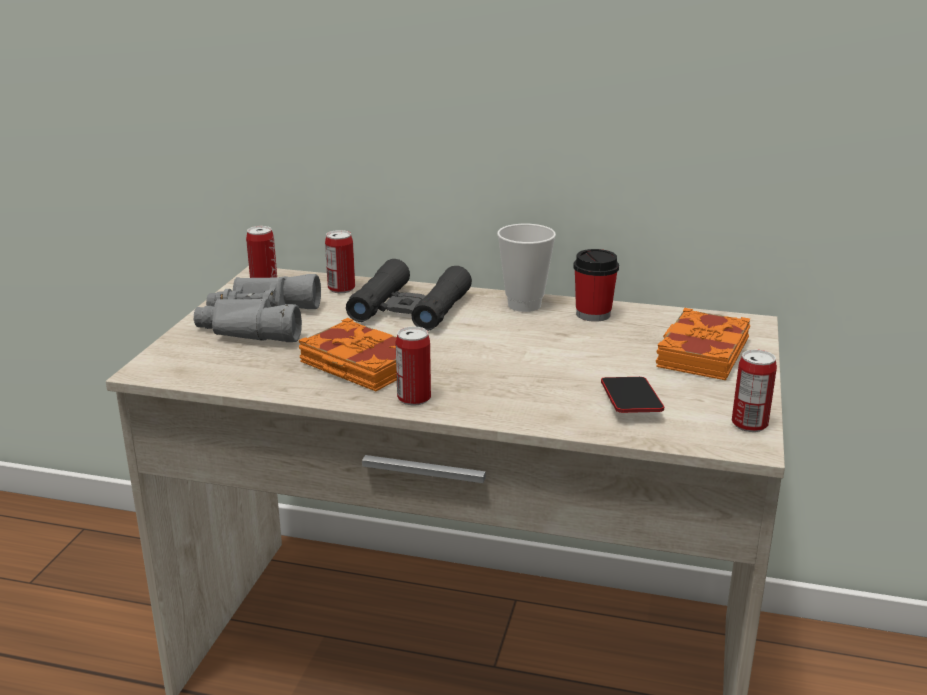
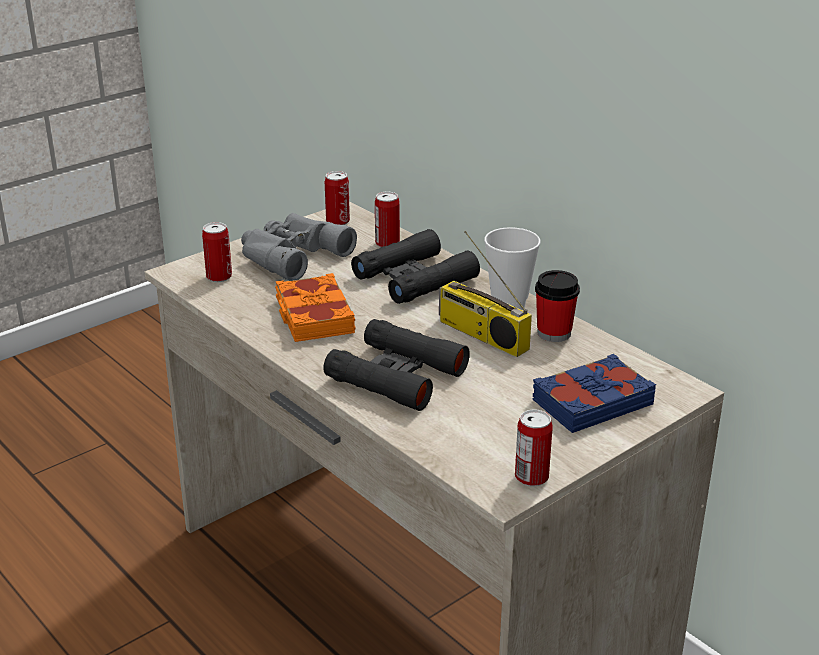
camera: 35 degrees right, 5 degrees up
(414, 398) = (314, 357): can -> can (219, 277)
(515, 387) = (396, 375): none -> black binoculars
(537, 333) = (480, 335): none -> radio
(630, 401) = (467, 420): phone -> none
(701, 353) = (591, 402): orange book -> blue book

